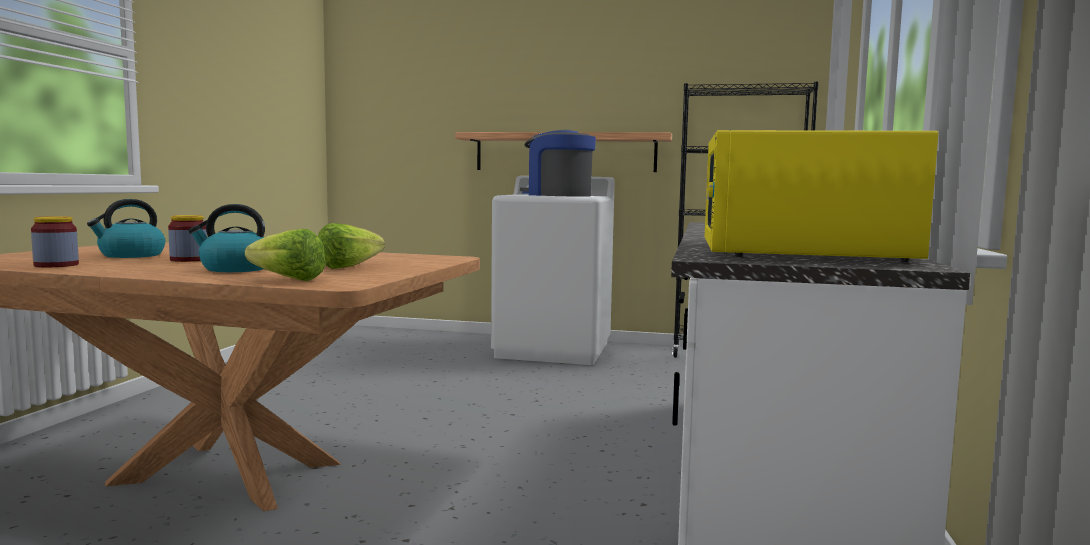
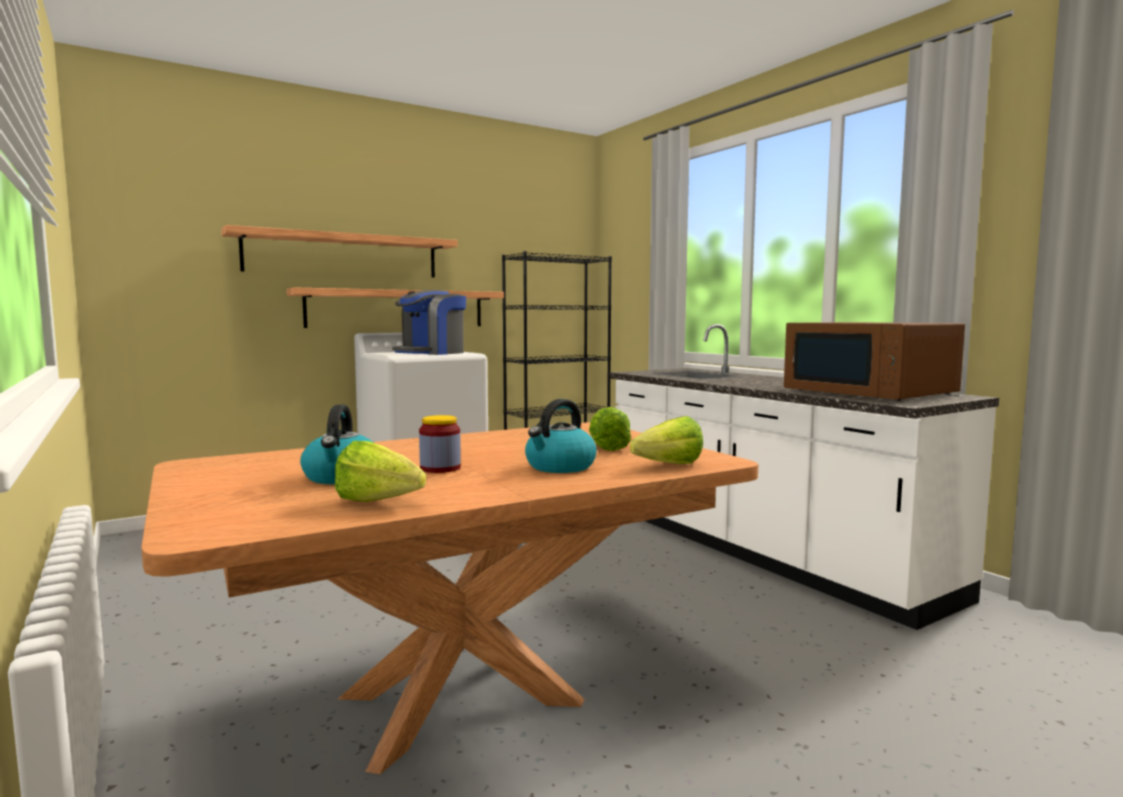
camera: 45 degrees left, 0 degrees up
(56, 265) = (383, 503): jar -> lettuce
(515, 101) = (343, 255): none -> shelf
(557, 195) = (431, 353): coffee machine -> coffee machine turned 45 degrees counterclockwise
(798, 251) = (870, 392): yellow microwave -> brown microwave

